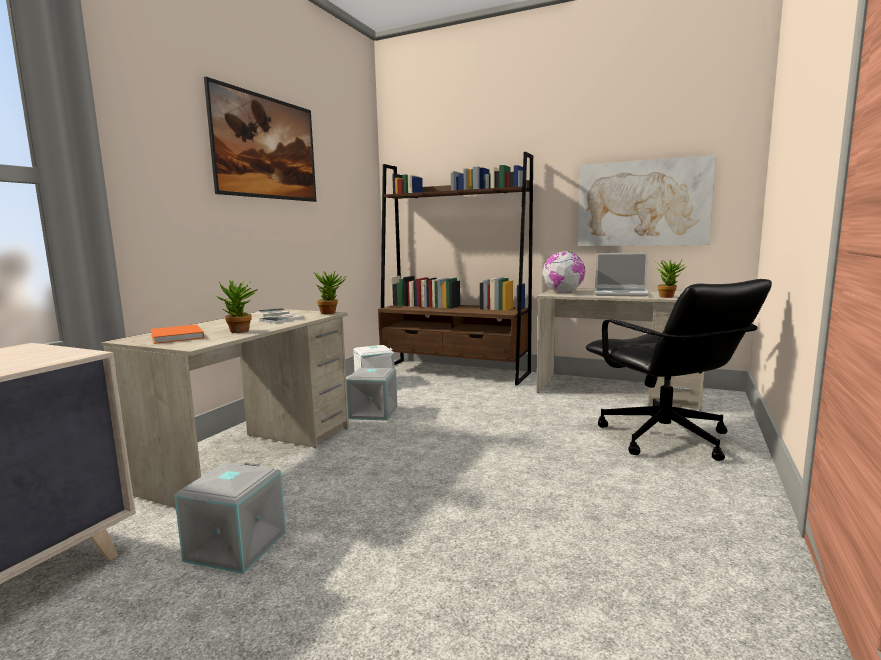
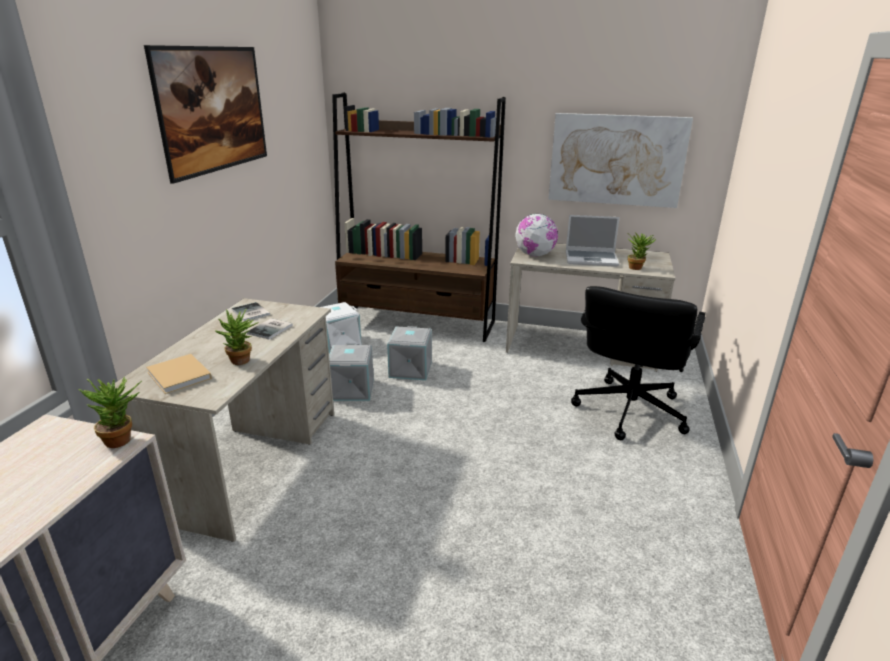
camera: 10 degrees left, 15 degrees up
(177, 337) = (180, 376): orange book -> beige book
(237, 547) = (283, 574): grey storage box -> grey storage box (411, 370)
(331, 313) = (314, 311): potted plant -> potted plant (123, 439)
(664, 438) = (628, 411): black office chair -> black office chair turned 60 degrees clockwise

